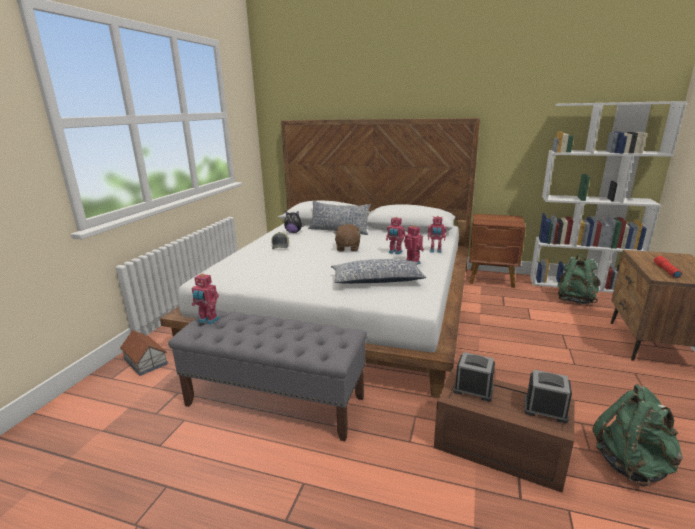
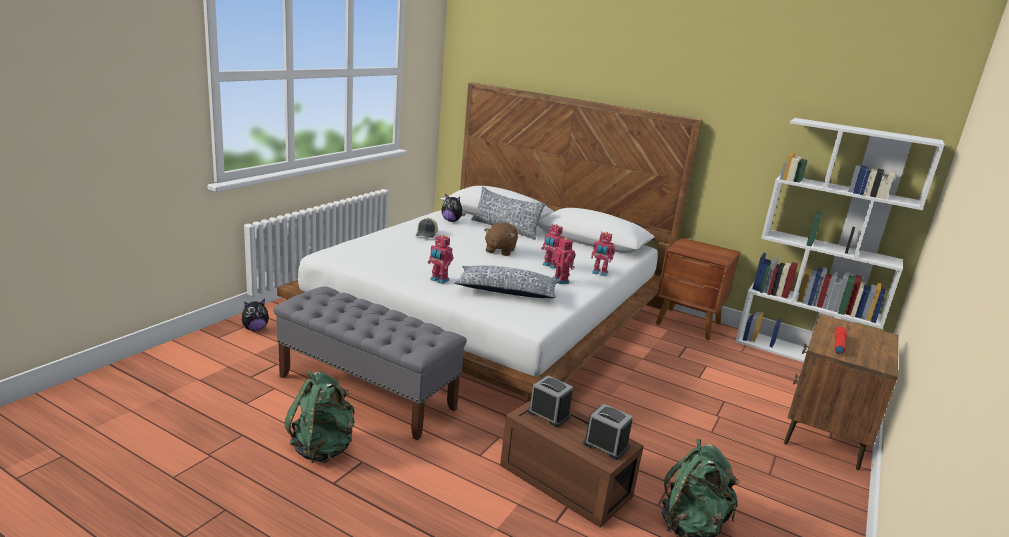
camera: 10 degrees right, 0 degrees up
(145, 361) = (255, 329): toy house -> plush toy
(208, 321) = (316, 296): toy robot -> toy robot (439, 280)
(575, 300) = (775, 369): green backpack -> green backpack (323, 448)

